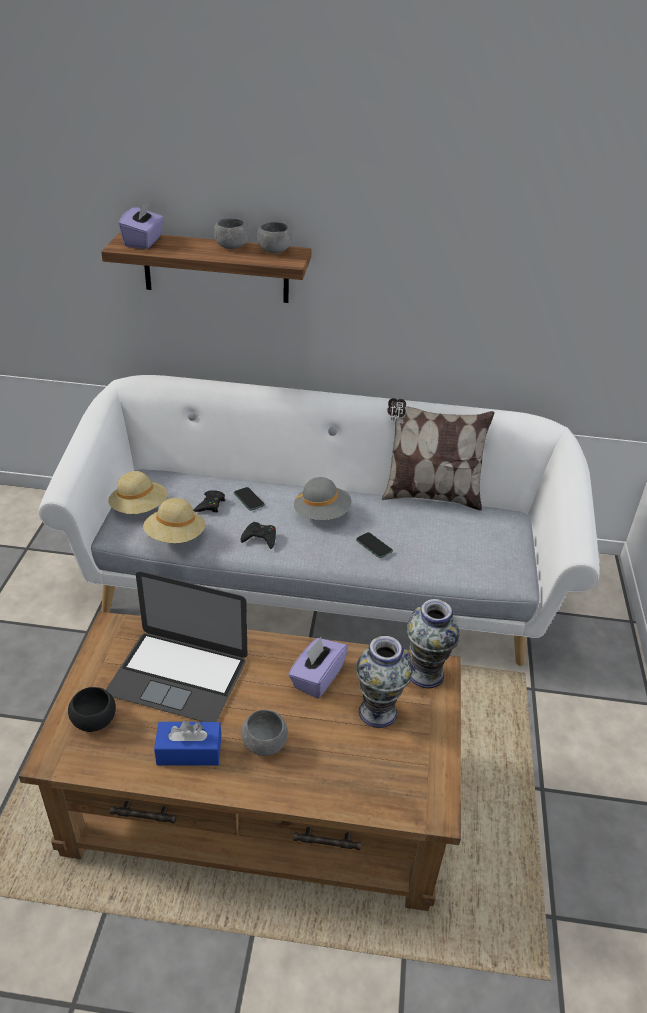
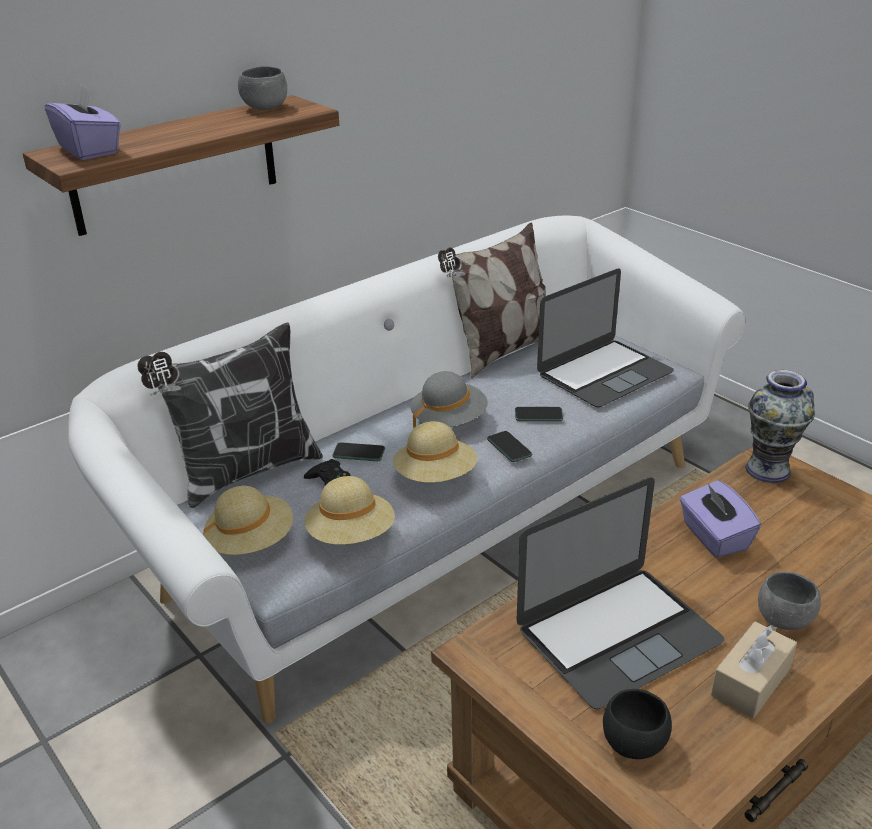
camera: 45 degrees left, 5 degrees down
(189, 473) = (244, 472): none -> pillow
(189, 751) = (751, 681): blue tissue box -> beige tissue box
(231, 247) = (209, 119): grey bowl -> none
(260, 538) = (435, 476): black game controller -> beige hat
(323, 551) = (509, 447): none -> phone
(377, 711) = (795, 522): vase -> none
(463, 550) = (604, 373): none -> laptop

